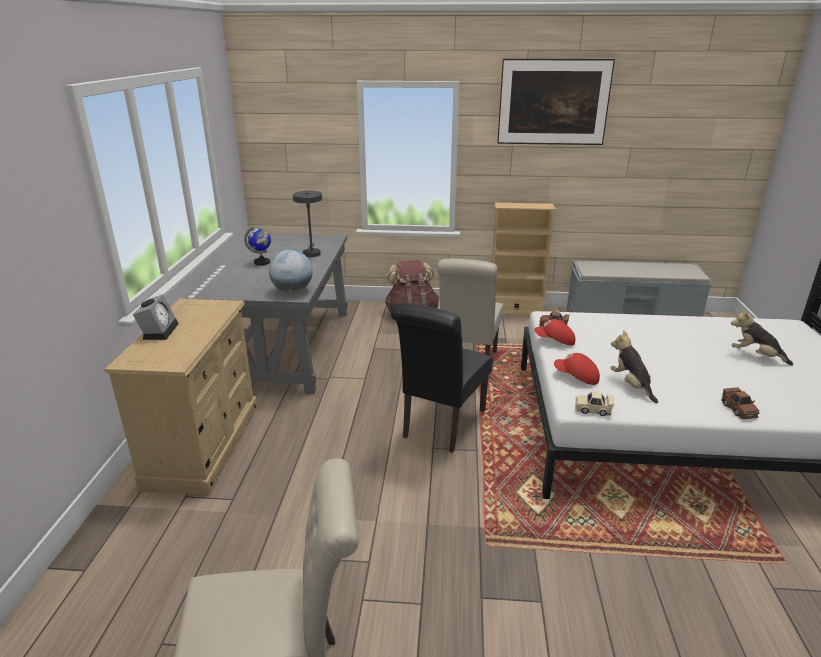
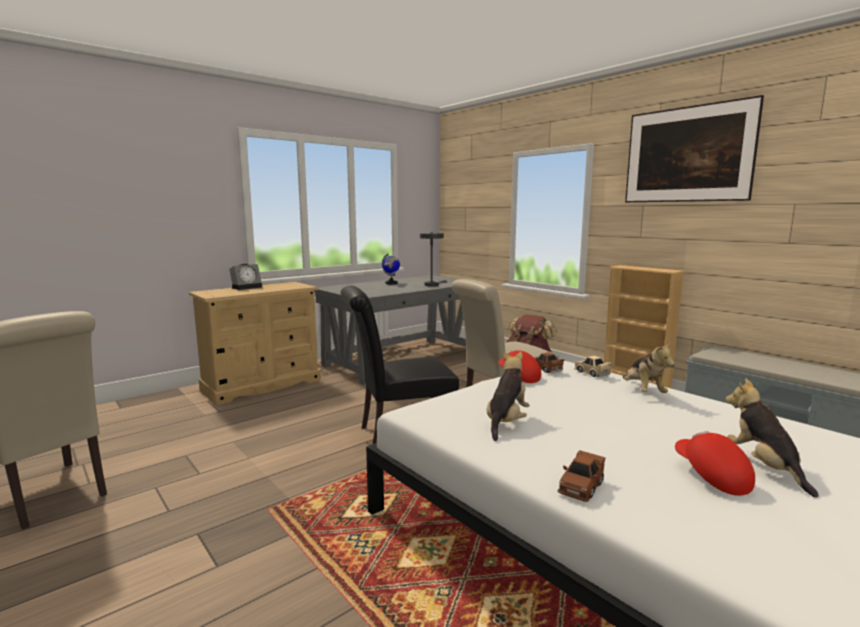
camera: 45 degrees right, 15 degrees down
(292, 291) = (366, 294): globe -> none
(576, 377) = (469, 399): red cap -> red cap (710, 476)
(592, 409) = (419, 418): beige toy car -> beige toy car (592, 373)
(631, 323) = (643, 391): none -> plush toy

